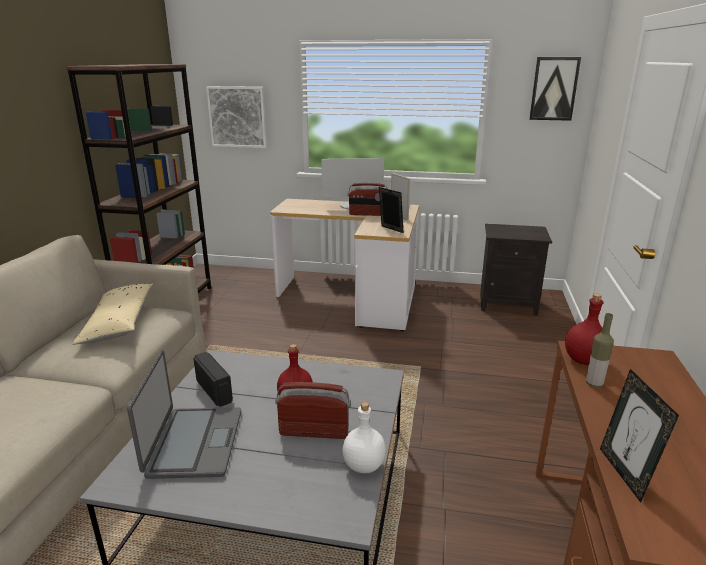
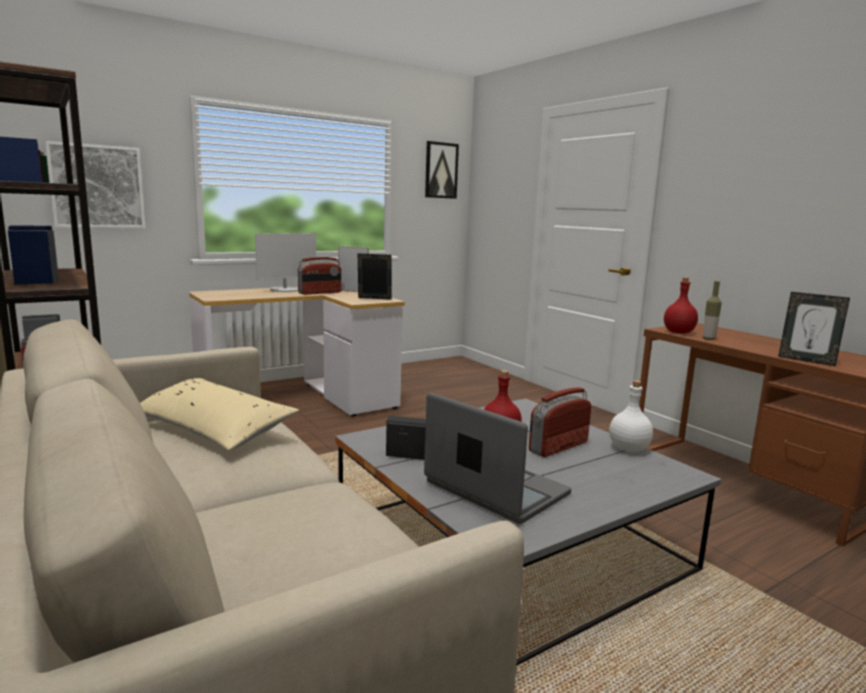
camera: 45 degrees left, 10 degrees down
(508, 303) = (441, 371): black nightstand -> none

